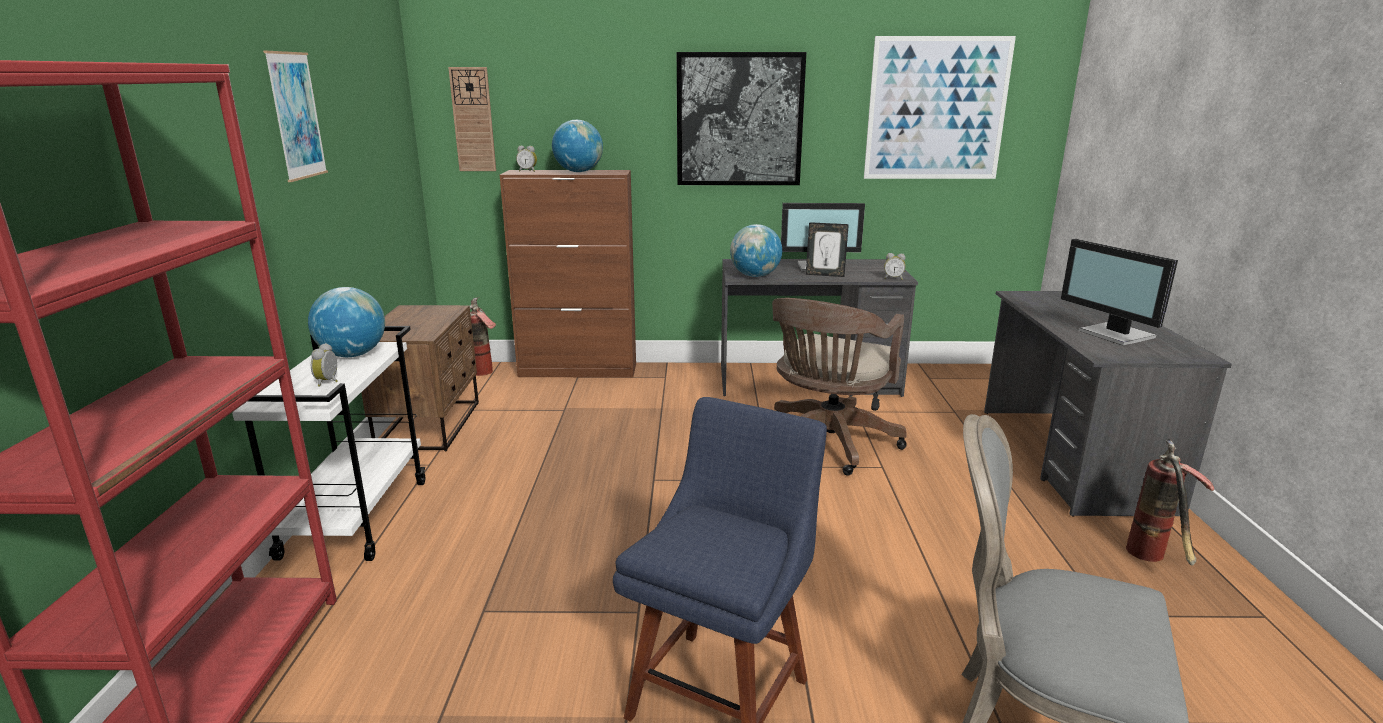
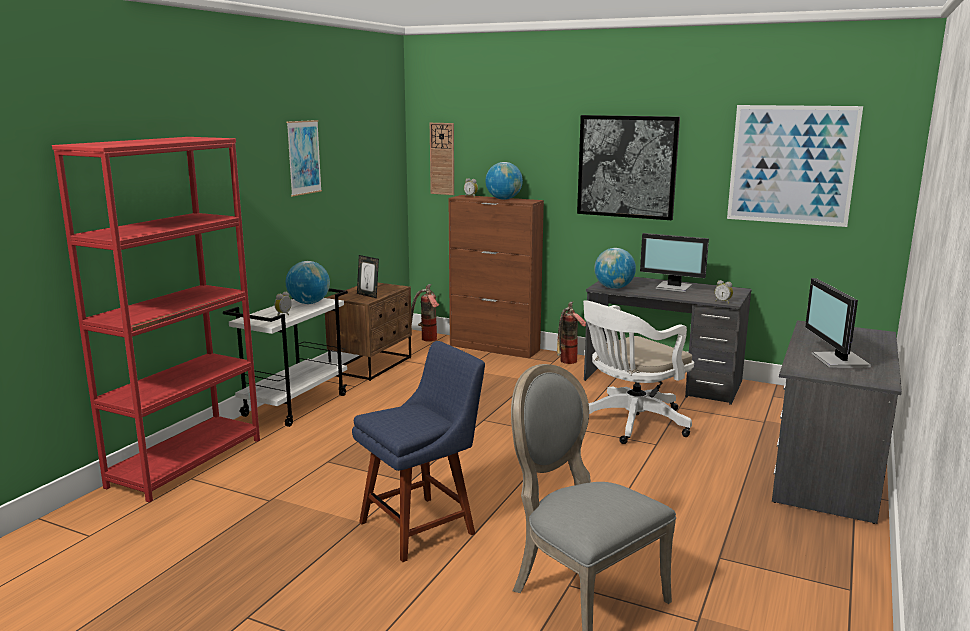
camera: 25 degrees right, 5 degrees down
(825, 275) = (670, 293): picture frame -> picture frame (368, 295)
(827, 444) = (630, 423): brown office chair -> white office chair
(1156, 560) = (807, 540): fire extinguisher -> fire extinguisher (568, 363)

